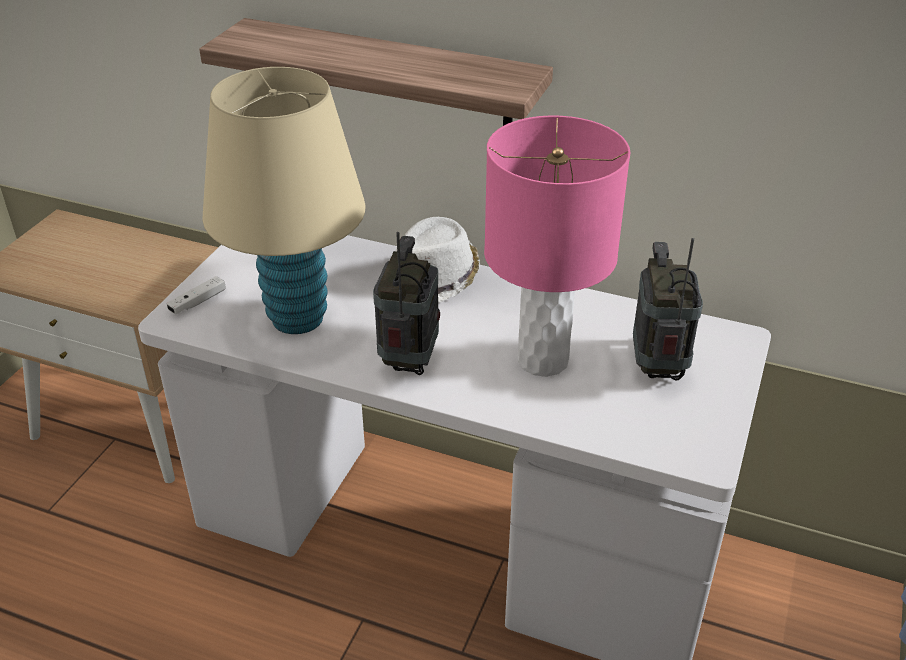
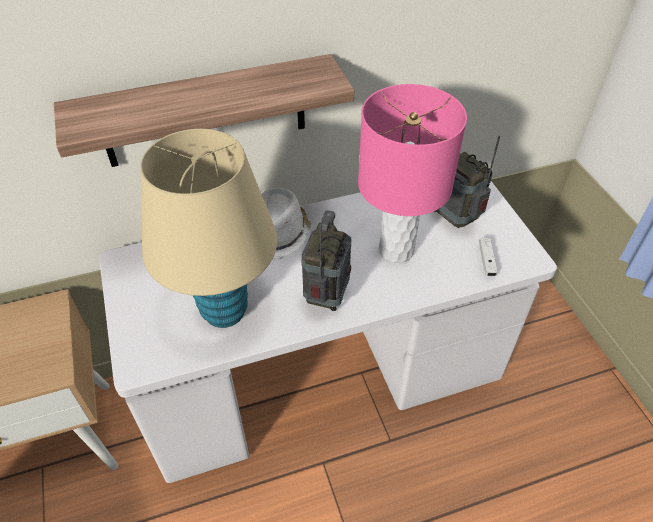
camera: 40 degrees left, 10 degrees up
(197, 302) = (139, 342): white game controller -> white game controller (486, 261)
(409, 361) = (327, 297): radio -> radio turned 45 degrees clockwise

